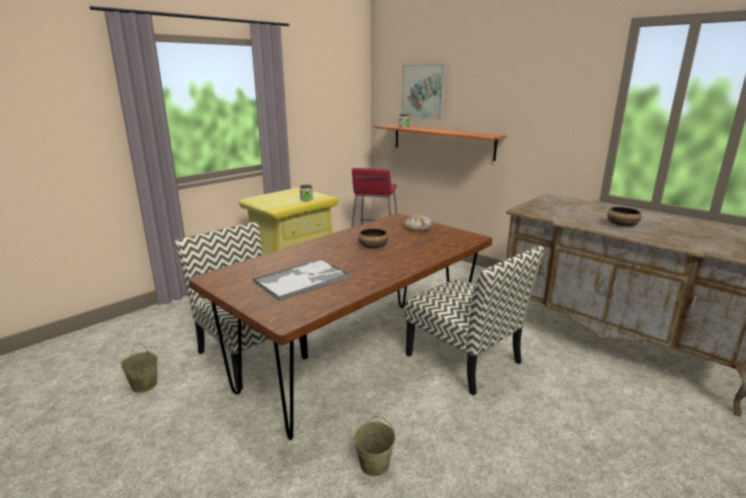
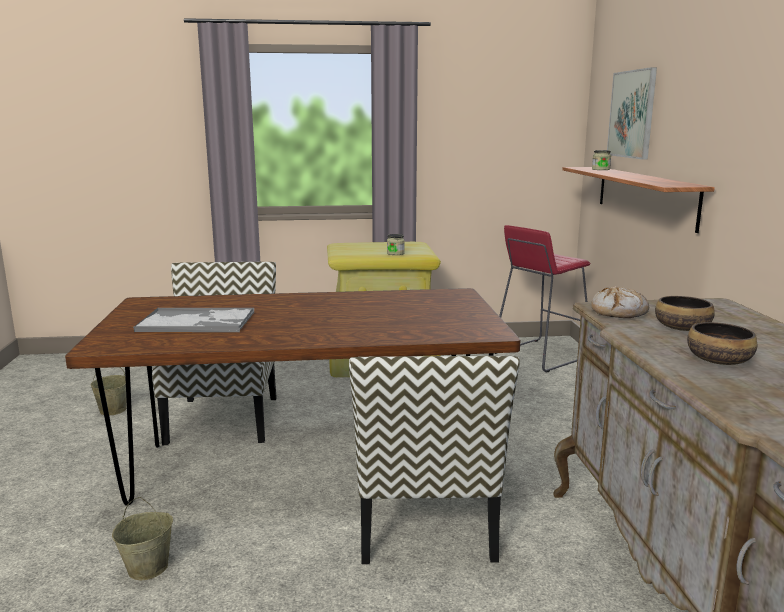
camera: 40 degrees right, 5 degrees down
(372, 246) = (342, 312): bowl -> bowl (681, 328)
(418, 228) = (451, 307): bread -> bread (619, 312)

